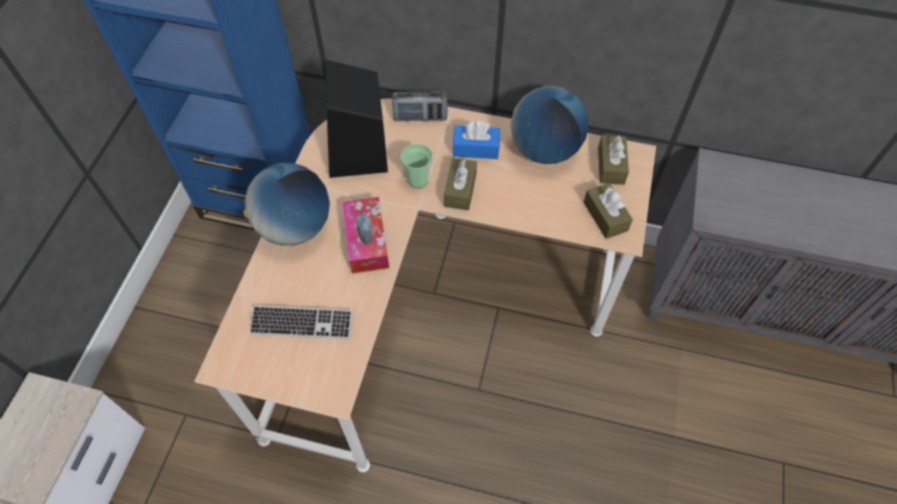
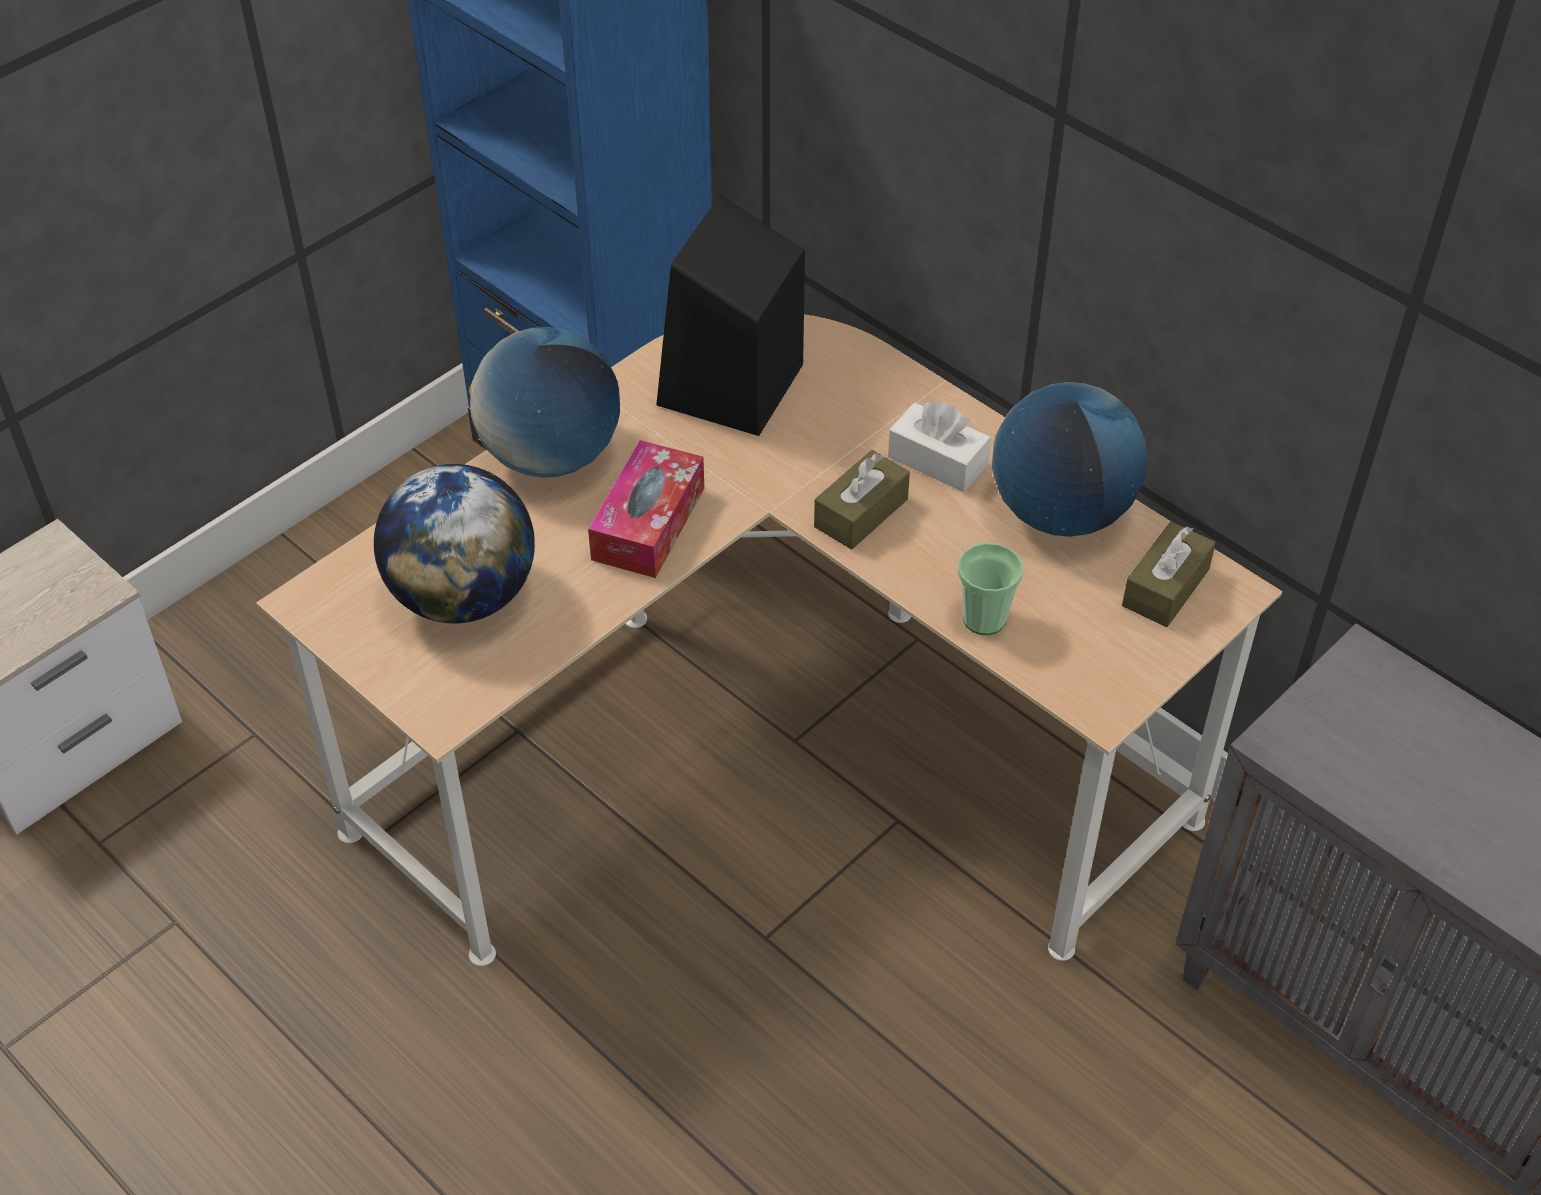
camera: 30 degrees right, 10 degrees down
(302, 323) = (463, 596): keyboard -> globe
(418, 180) = (800, 468): cup -> cup (984, 619)
(420, 117) = (877, 374): radio -> none
(476, 148) = (937, 461): blue tissue box -> white tissue box
(605, 216) = (1089, 662): brown tissue box -> none

